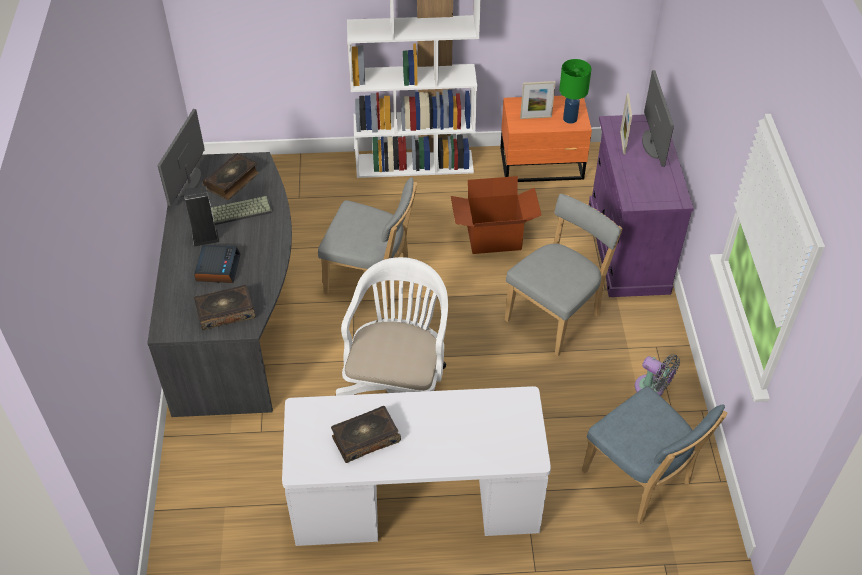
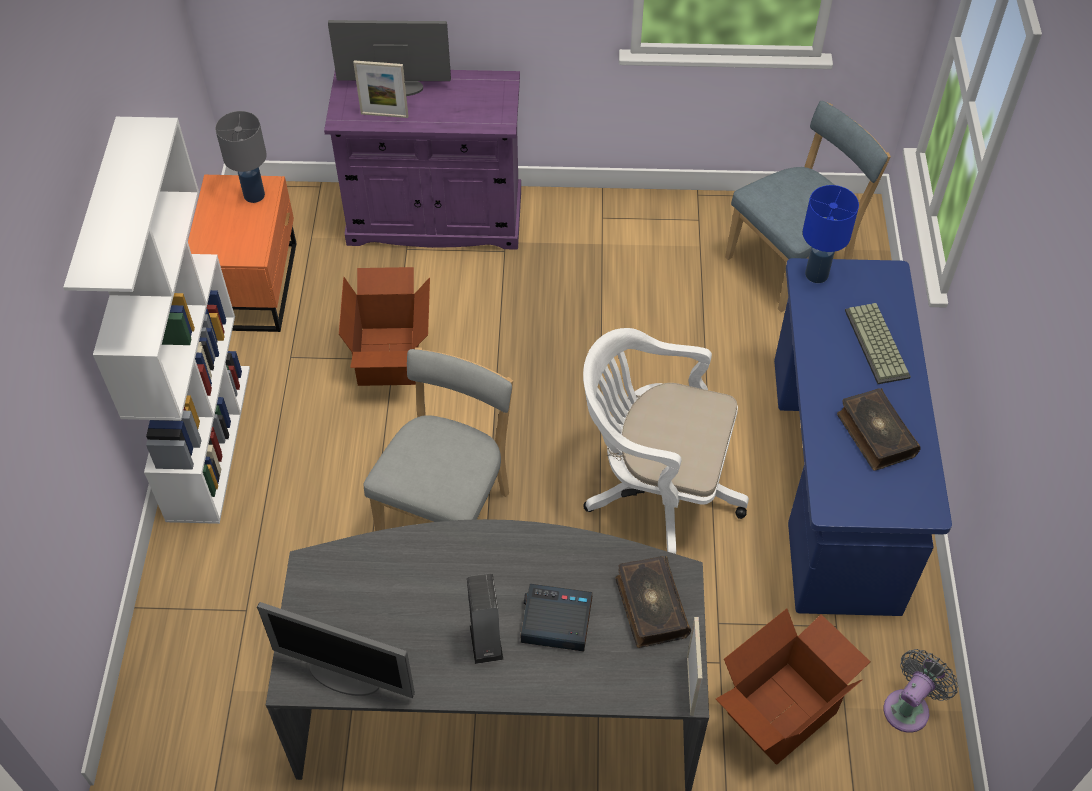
camera: 85 degrees left, 5 degrees up
(223, 467) = (780, 711): none -> cardboard box
(233, 181) = (354, 605): book -> none
(238, 212) = (433, 596): keyboard -> keyboard (878, 344)
(416, 506) = (834, 481): white desk -> blue desk
(523, 405) = (817, 275): none -> blue table lamp
(535, 117) = (239, 232): picture frame -> picture frame (690, 685)
(556, 315) = (542, 306): grey chair -> none
(569, 118) = (253, 195): green table lamp -> grey table lamp
(652, 389) = (665, 231): grey fan -> grey fan (909, 707)

